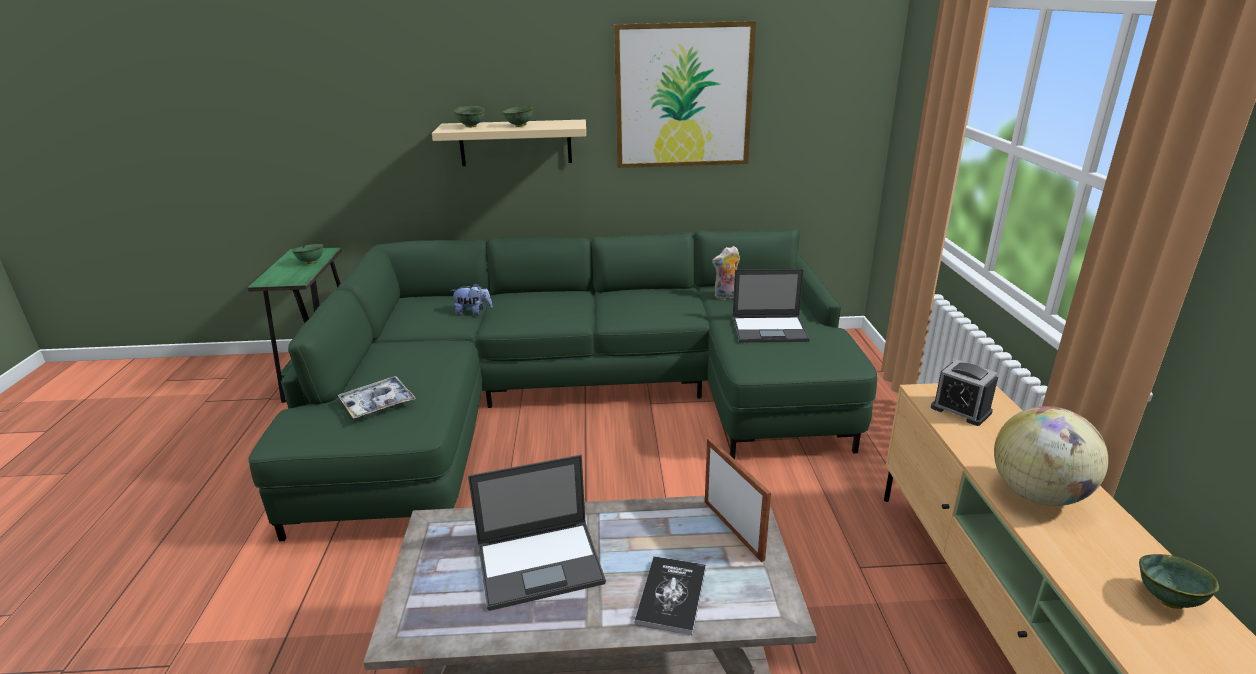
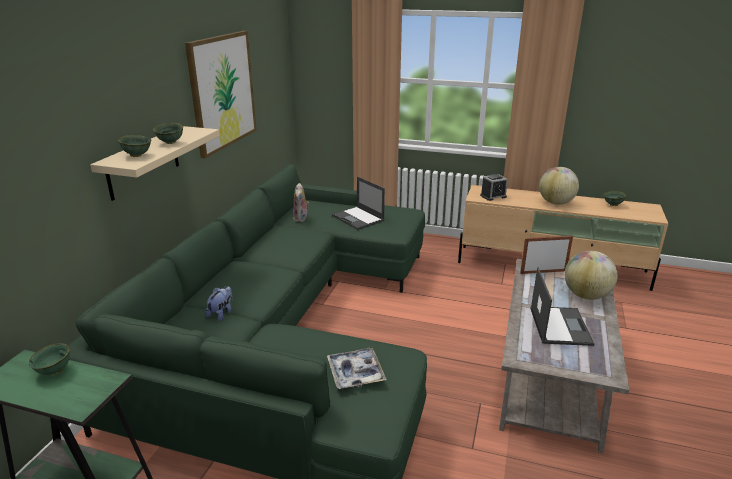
camera: 70 degrees left, 0 degrees up
(671, 595) = (586, 295): book -> globe
(770, 329) = (358, 218): laptop -> laptop turned 120 degrees clockwise

